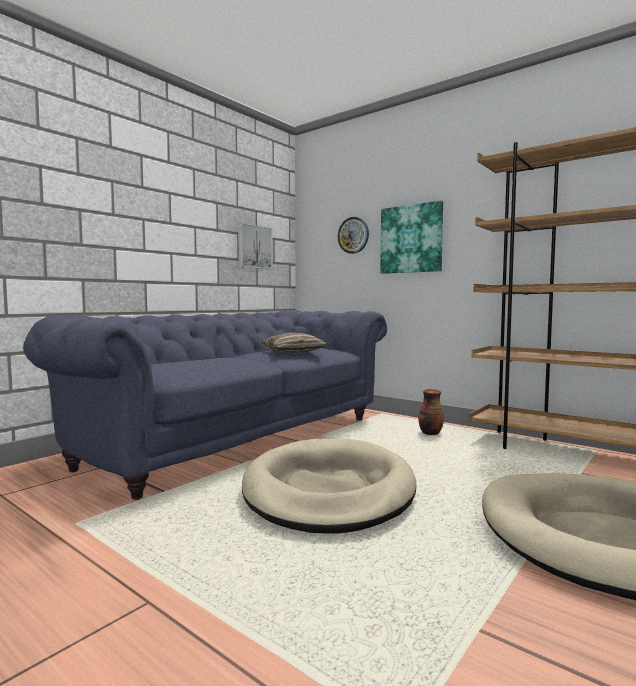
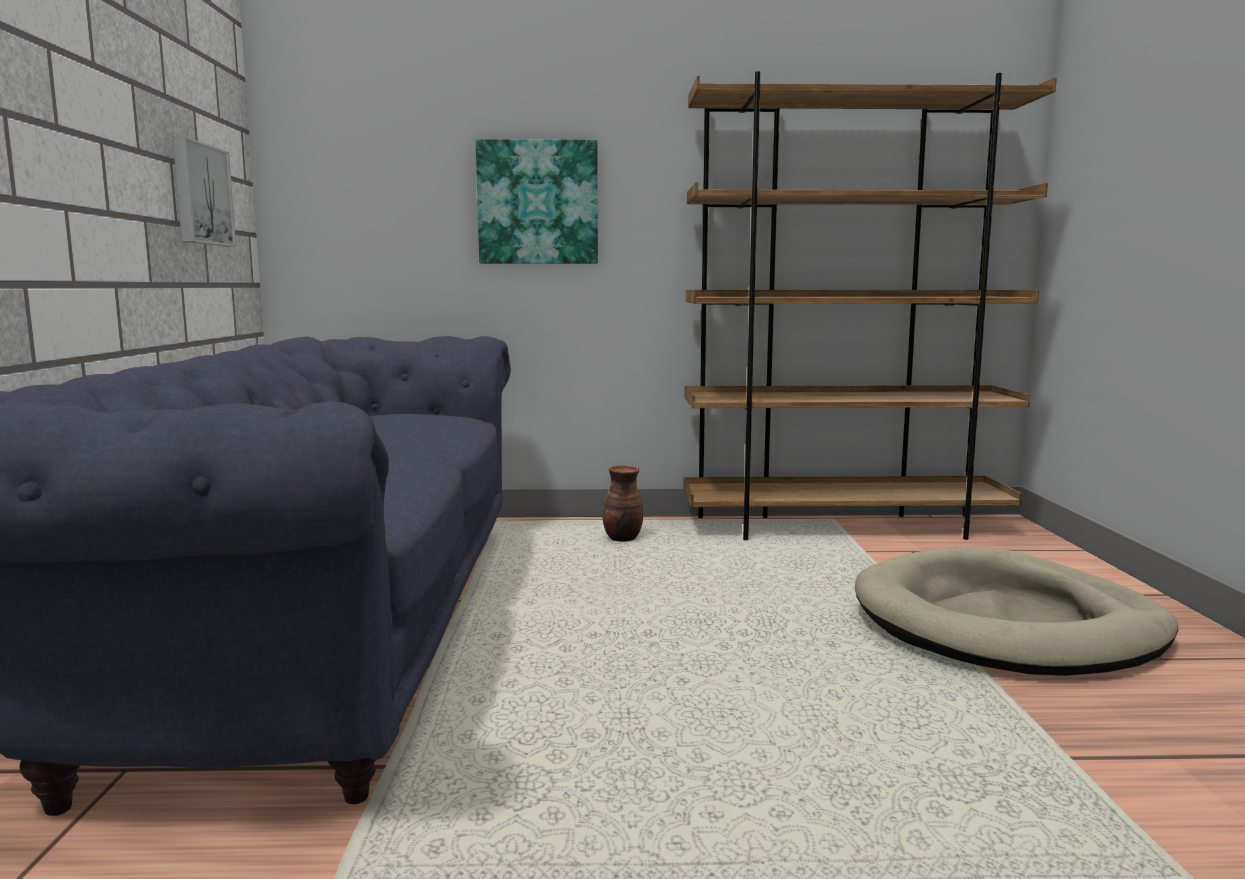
camera: 40 degrees left, 5 degrees up
(293, 352) = (408, 429): pillow -> none
(329, 490) = (650, 665): beige dog bed -> none
(353, 235) = (410, 184): wall clock -> none

